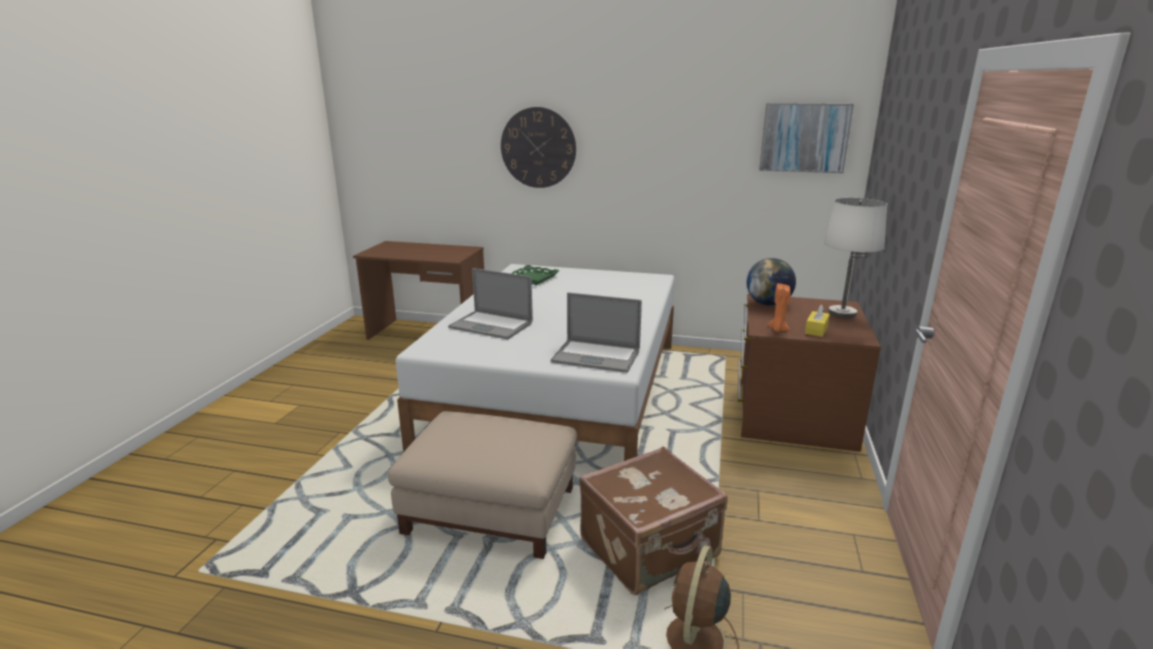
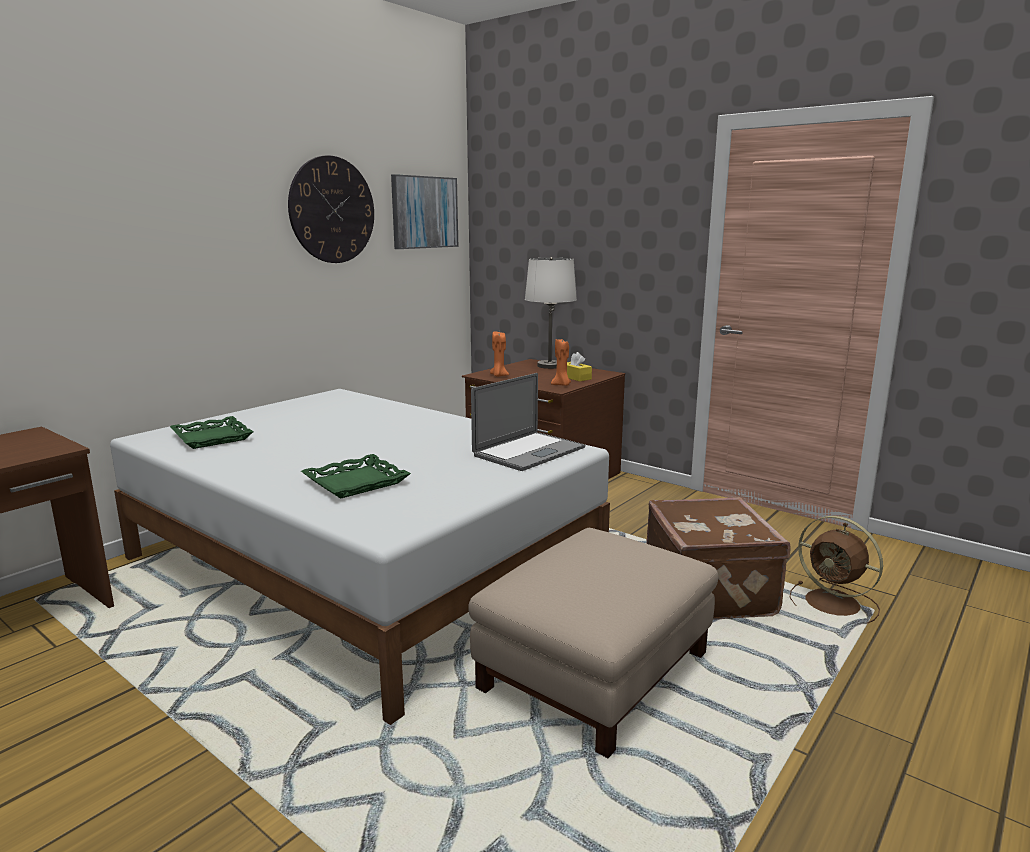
camera: 65 degrees left, 5 degrees down
(491, 325) = (356, 482): laptop -> green tray
(538, 148) = (125, 236): wall clock -> wall clock (332, 210)
(768, 304) = (499, 375): globe -> orange candle

